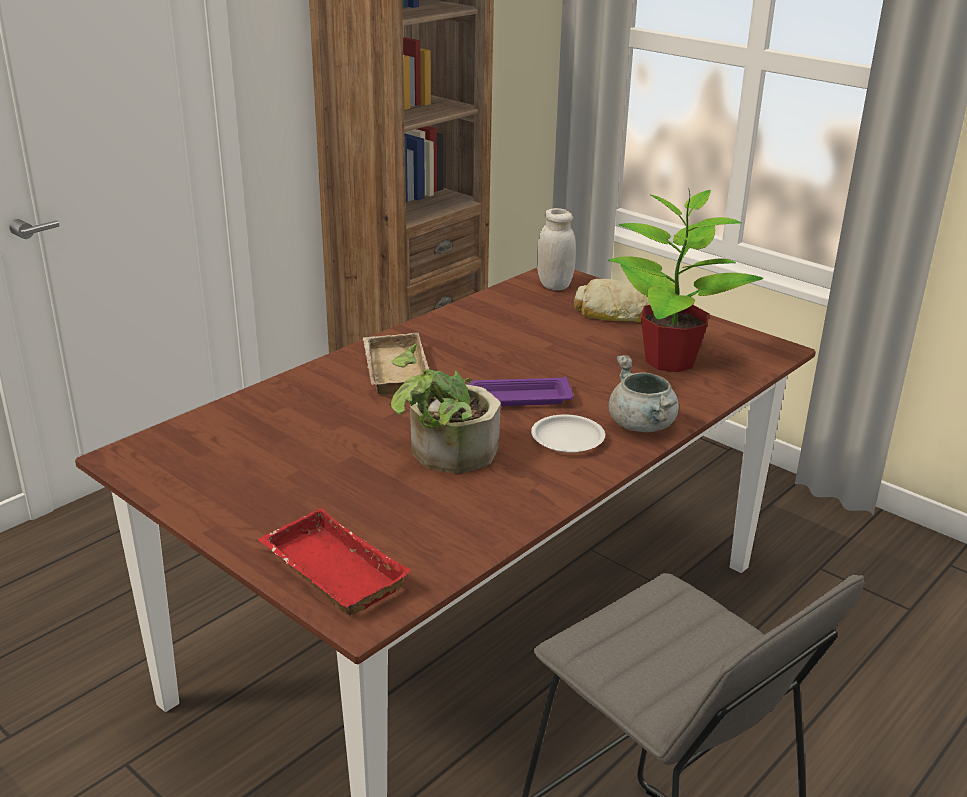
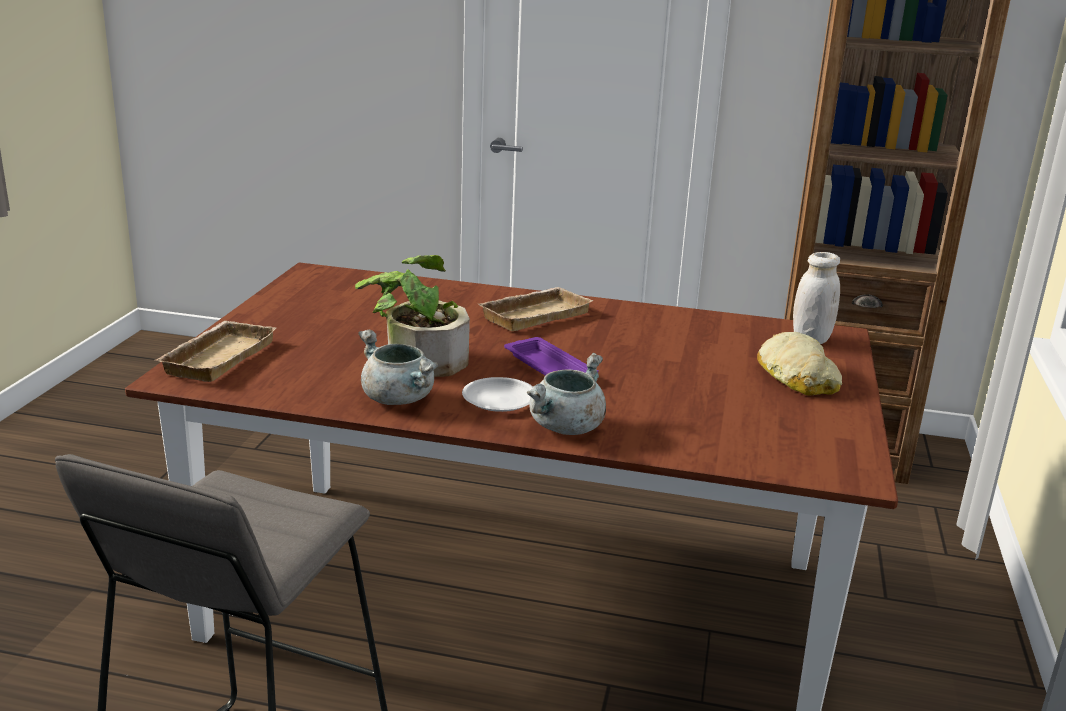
camera: 60 degrees right, 5 degrees down
(328, 572) = (217, 357): red tray -> beige tray
(530, 486) = (400, 399): none -> grey cooking pot
(668, 361) = (726, 418): potted plant -> none

